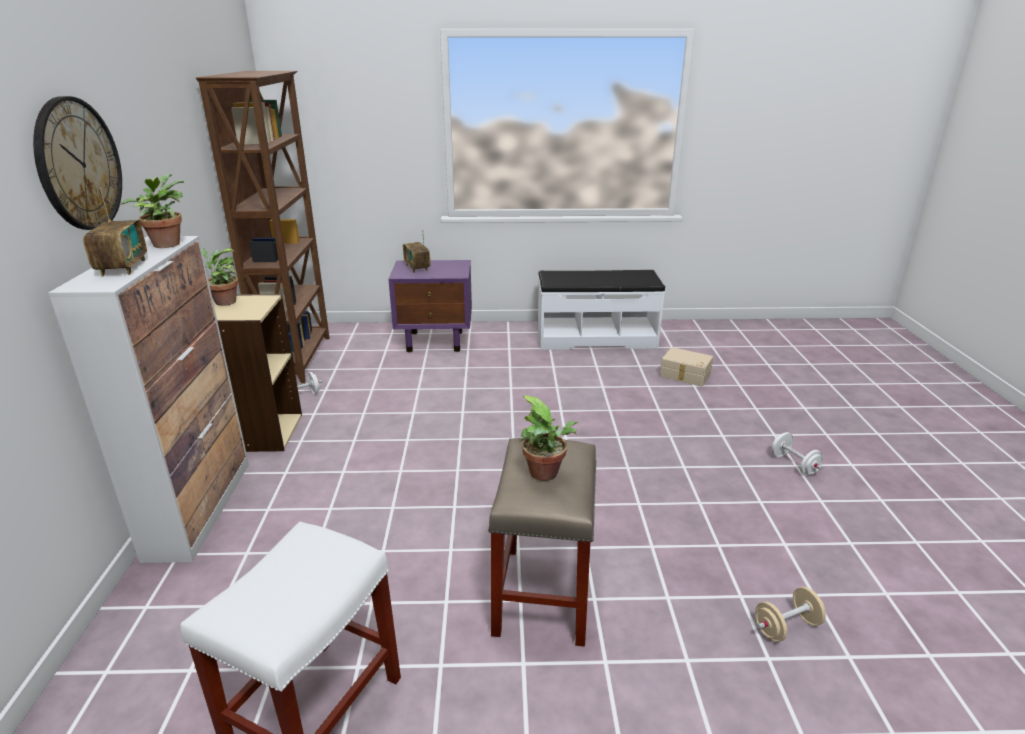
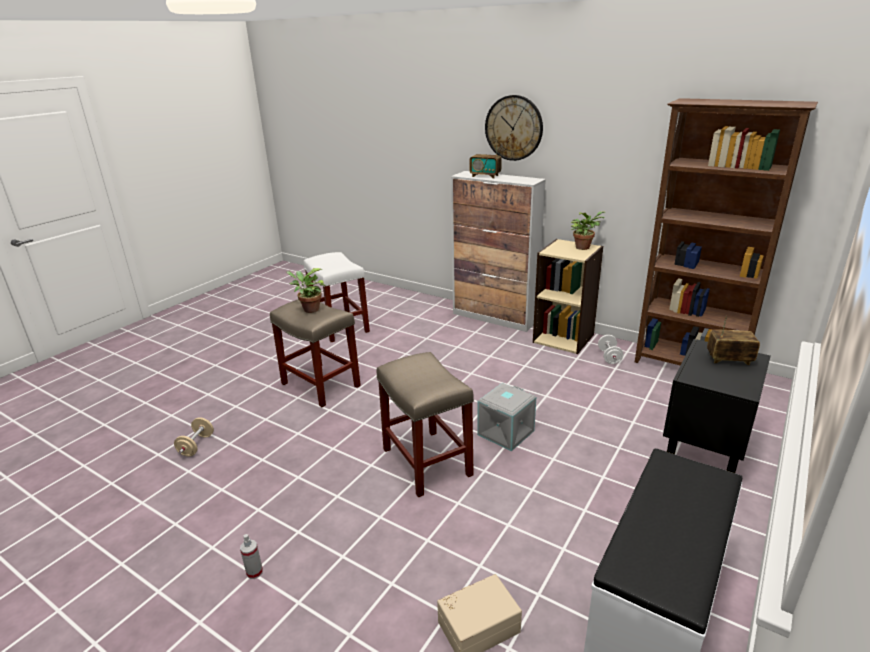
camera: 125 degrees right, 0 degrees up
(167, 244) = (521, 180): potted plant -> none
(436, 341) = (704, 449): purple nightstand -> black nightstand
(498, 415) = (506, 433): none -> grey storage box
(585, 440) = (425, 461): none -> beige stool
(794, 464) = (254, 572): white dumbbell -> spray bottle

